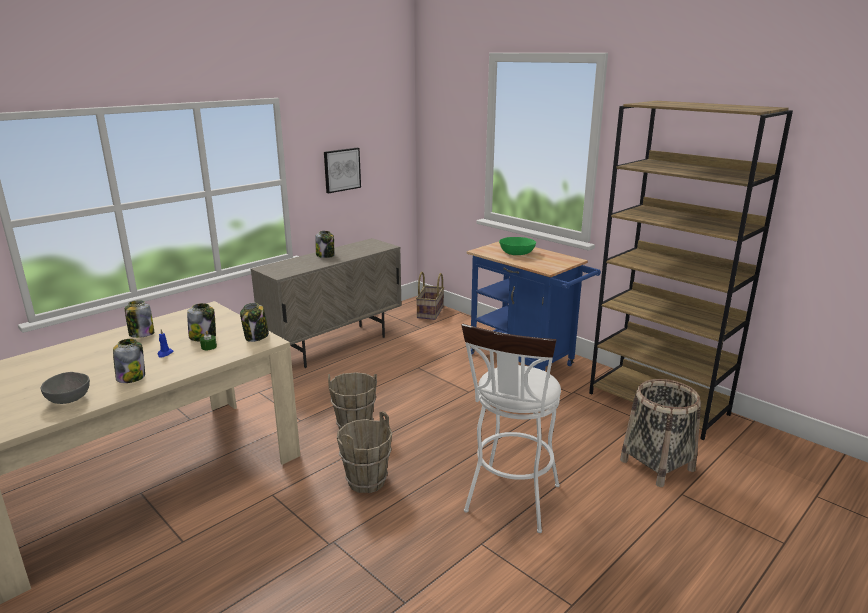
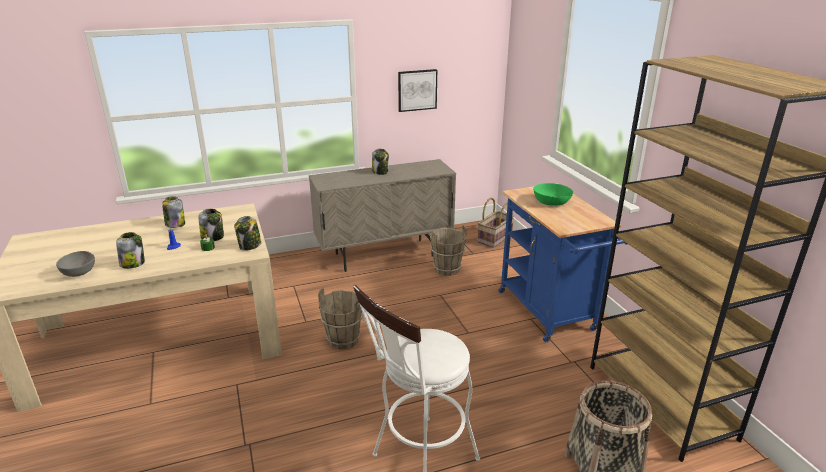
camera: 25 degrees right, 5 degrees up
(366, 481) = (314, 396): brown bucket -> brown bucket (446, 269)

